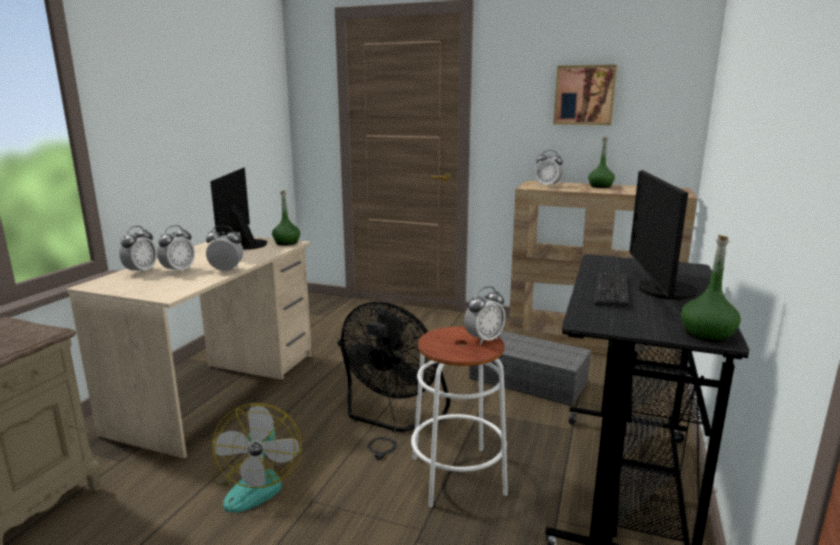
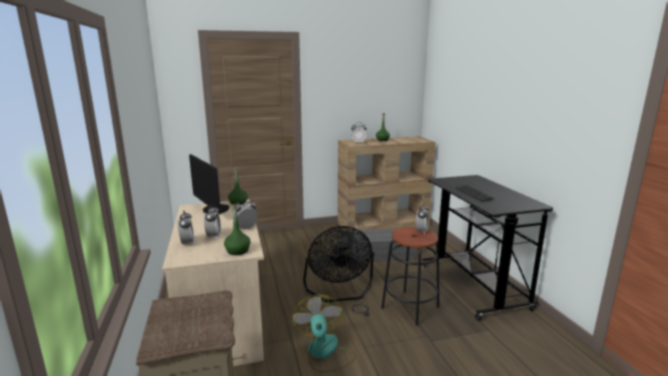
camera: 35 degrees left, 0 degrees up
(256, 483) = (325, 353): fan -> fan turned 150 degrees counterclockwise
(457, 475) = (410, 307): white stool -> black stool
(584, 95) = (366, 89): picture -> none
(660, 290) = (487, 190): monitor -> none
(707, 334) = (533, 204): green bottle -> green bottle (238, 251)

